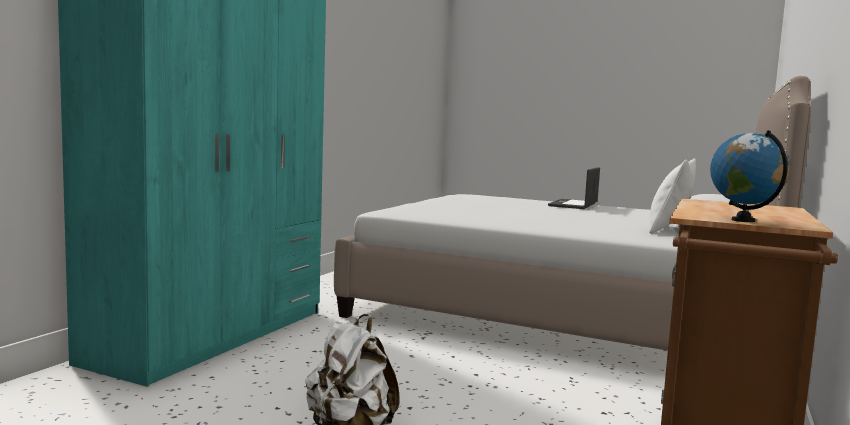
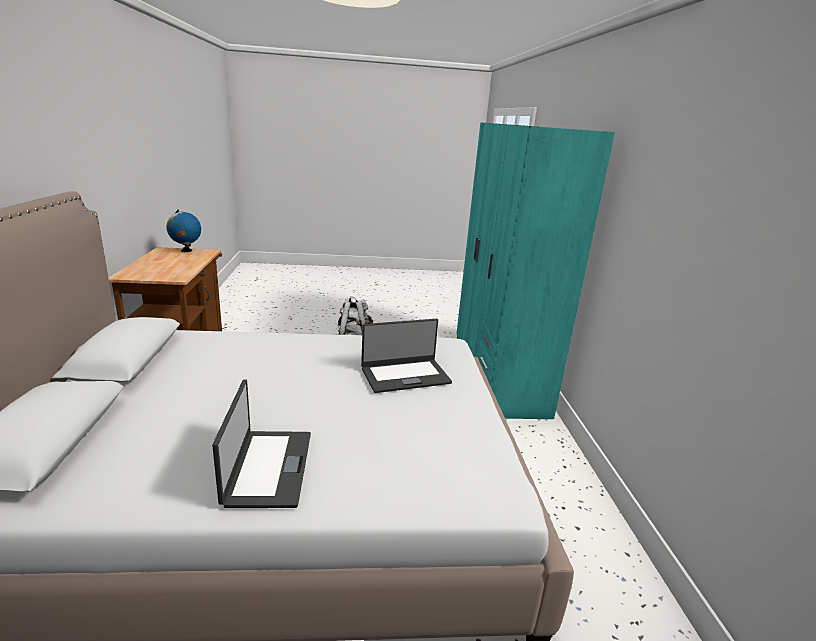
camera: 150 degrees right, 15 degrees up
(459, 208) = (405, 375): none -> laptop
(668, 230) = (164, 364): white pillow -> none

